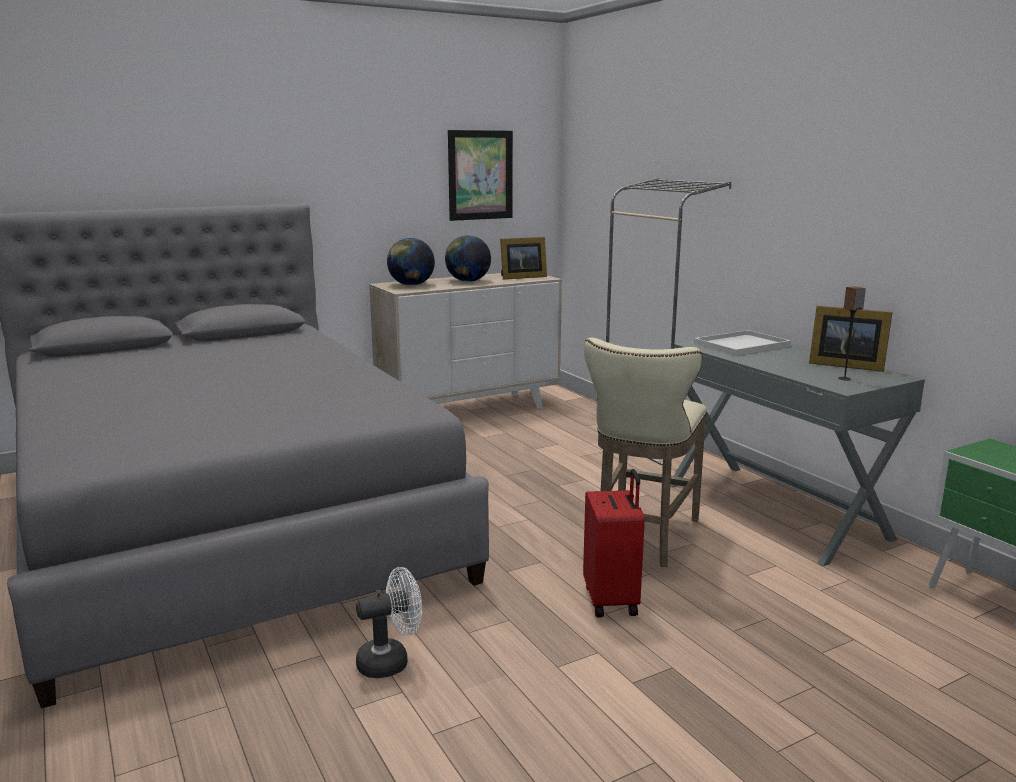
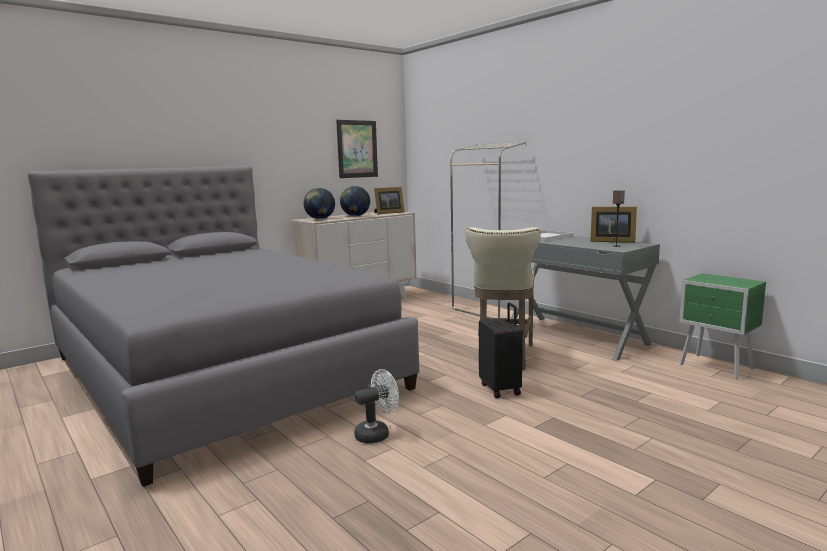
camera: 10 degrees left, 5 degrees down
(612, 600) = (501, 389): red suitcase -> black suitcase

